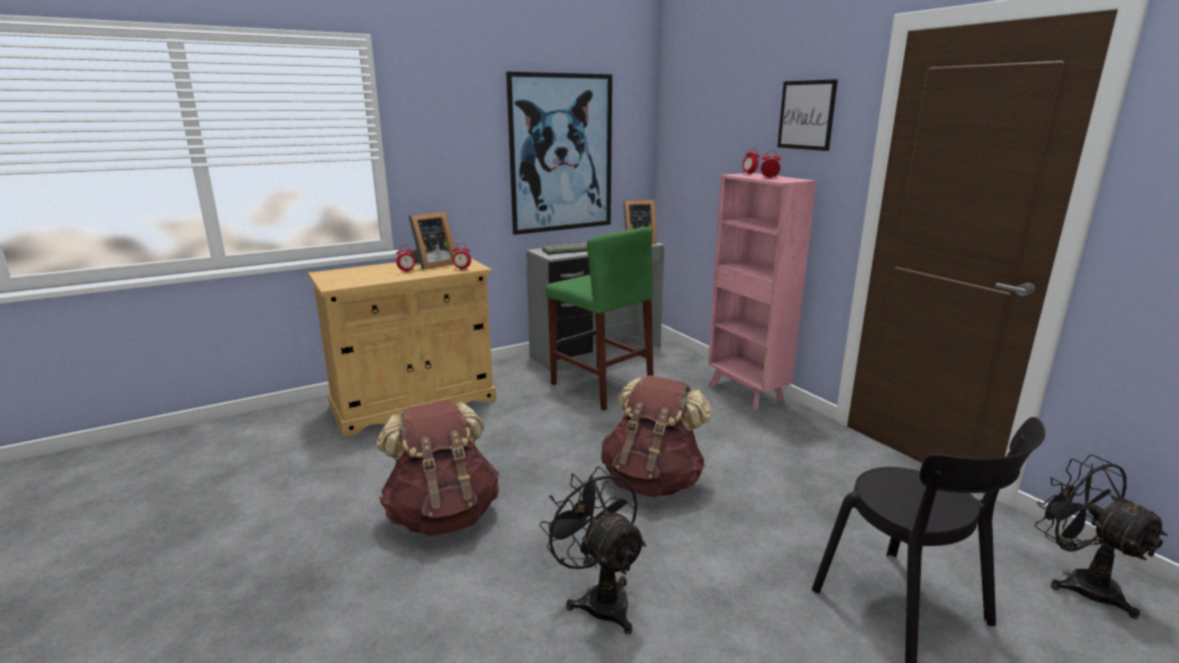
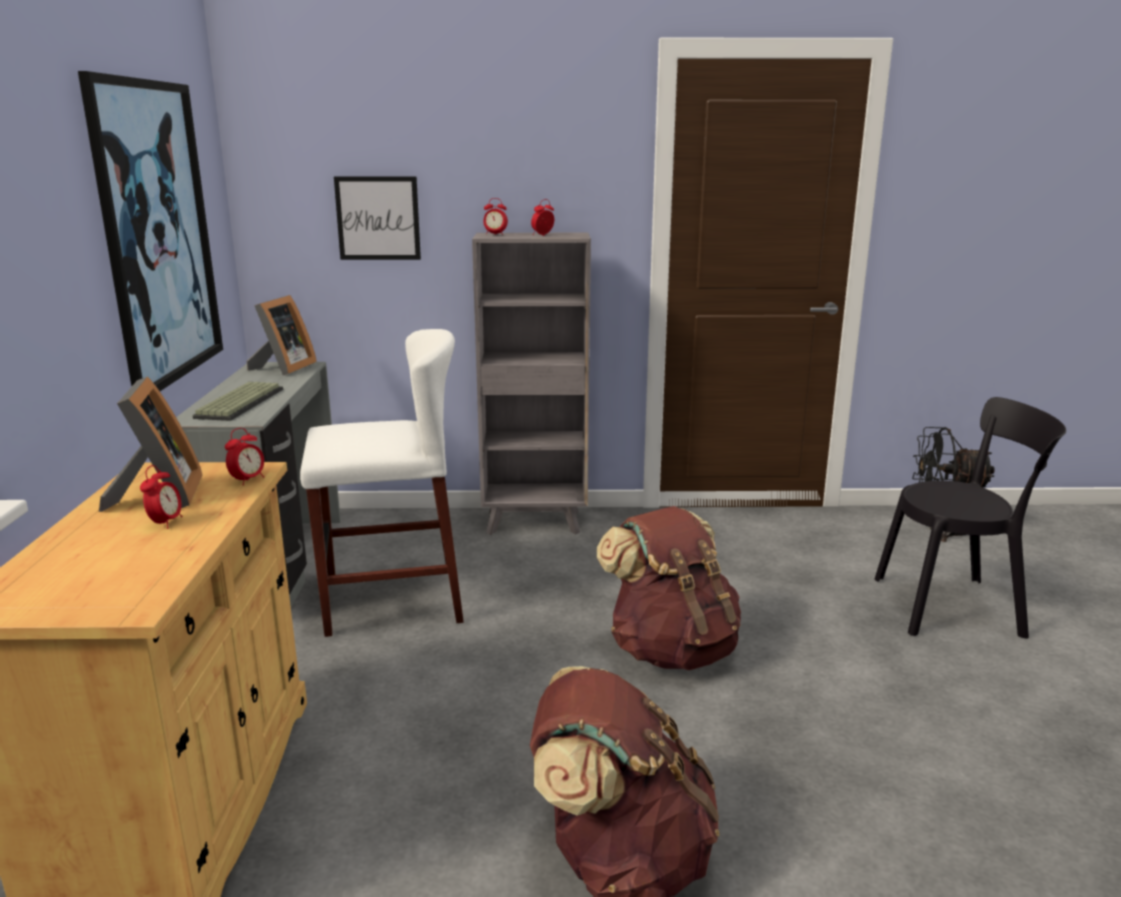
camera: 60 degrees left, 0 degrees up
(599, 598) = (879, 767): black fan -> none
(601, 387) = (392, 601): green stool -> white stool
(747, 393) = (535, 523): pink bookcase -> grey bookcase
(806, 115) = (550, 152): picture -> picture (378, 218)

